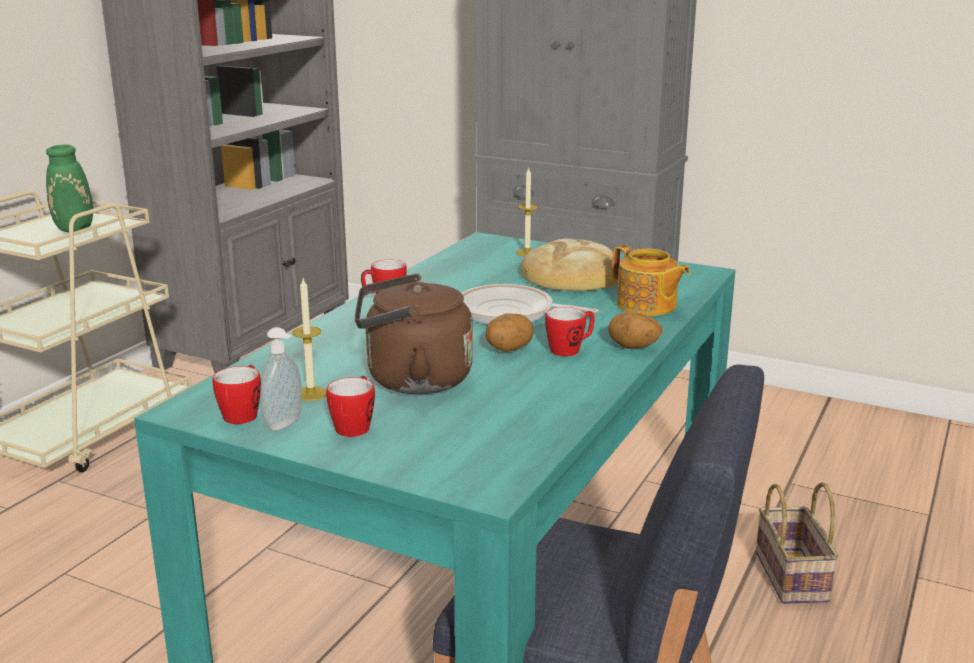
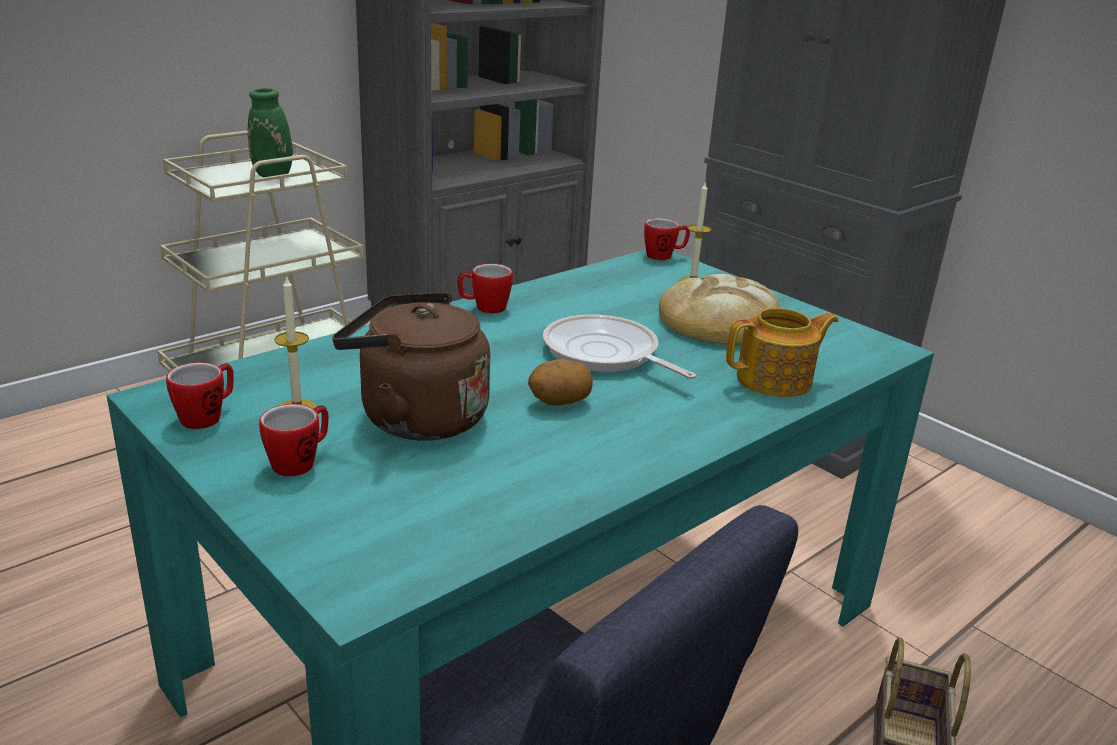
camera: 20 degrees right, 5 degrees up
(286, 424) = (234, 441): soap dispenser -> none
(570, 350) = (630, 419): mug -> mug (664, 256)
(633, 347) = (710, 434): potato -> none
(647, 306) = (776, 380): teapot -> teapot turned 90 degrees counterclockwise

